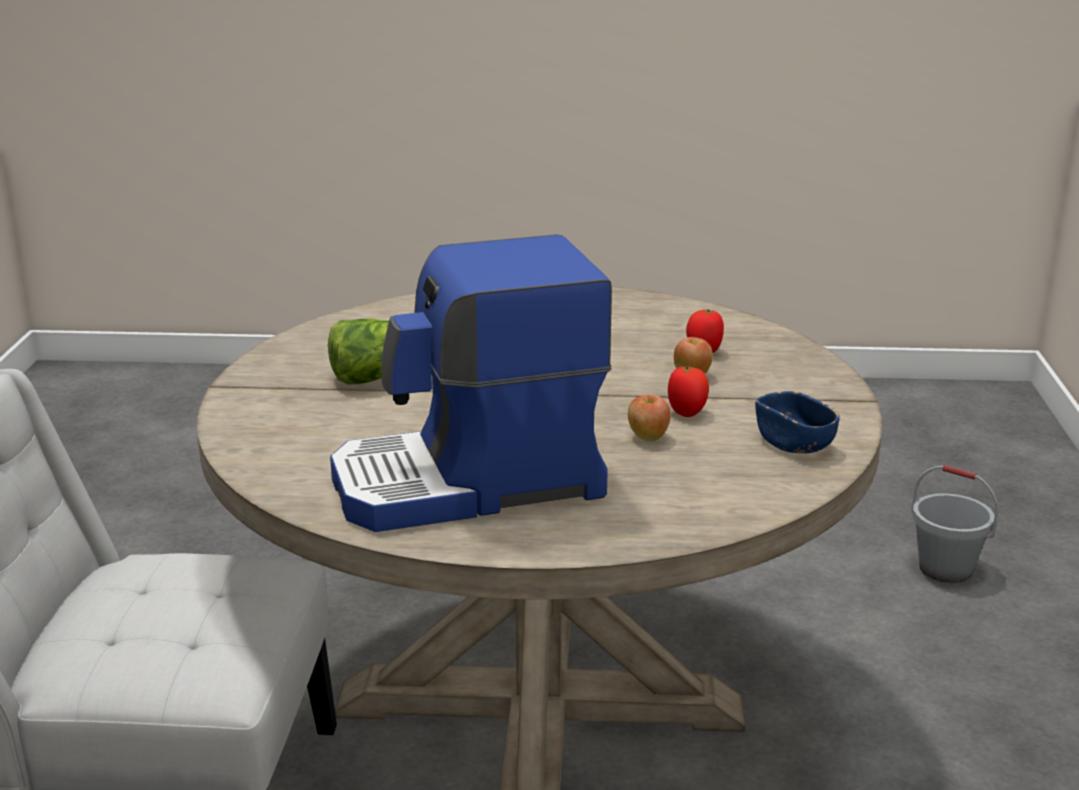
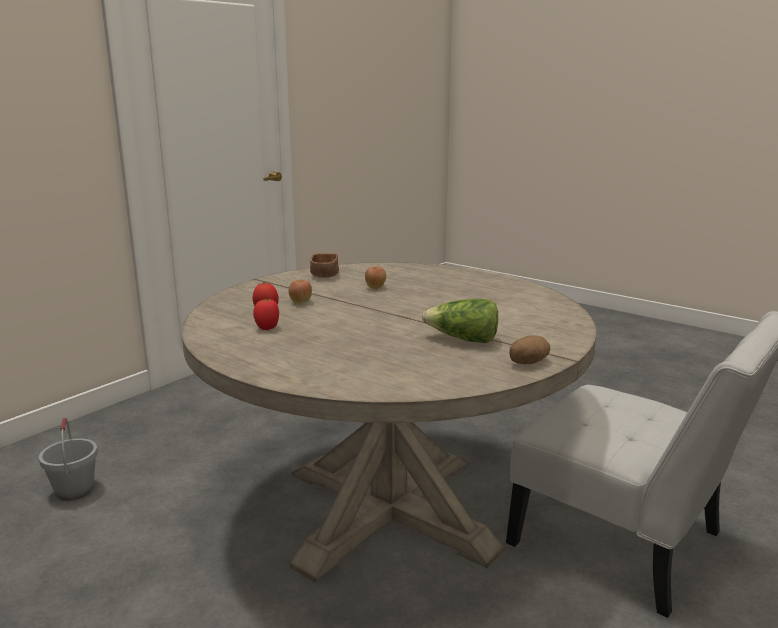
camera: 145 degrees left, 5 degrees down
(271, 368) = (528, 362): none -> potato
(470, 484) = (476, 290): coffee machine -> none
(687, 413) = (339, 291): tomato -> tomato (267, 328)
(794, 443) = (324, 275): blue bowl -> brown bowl

